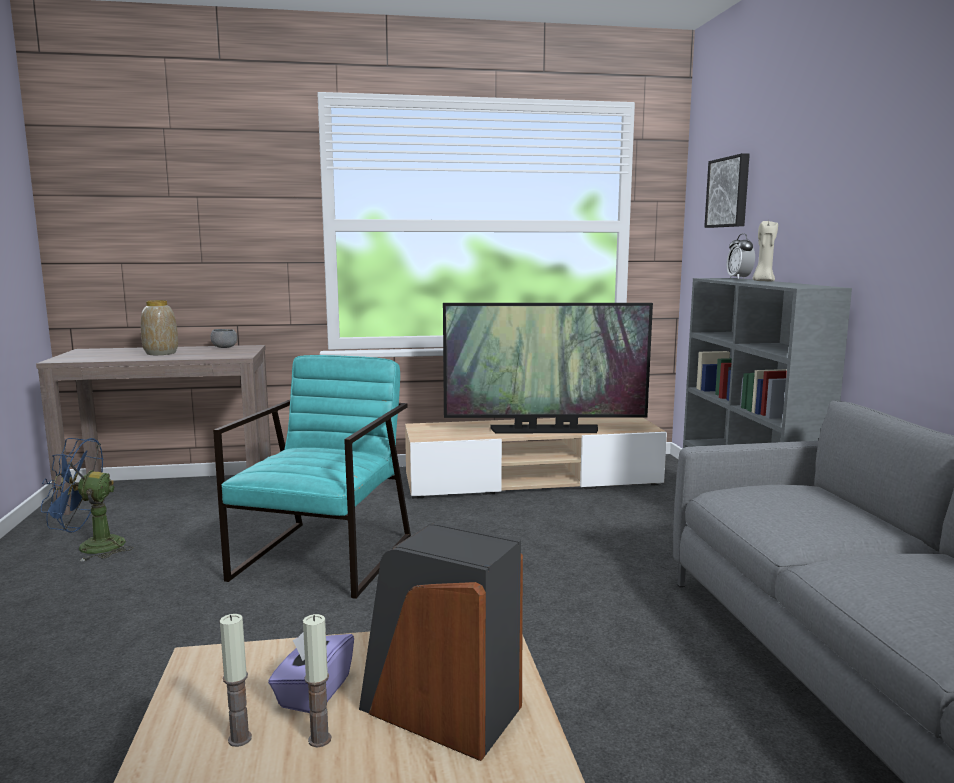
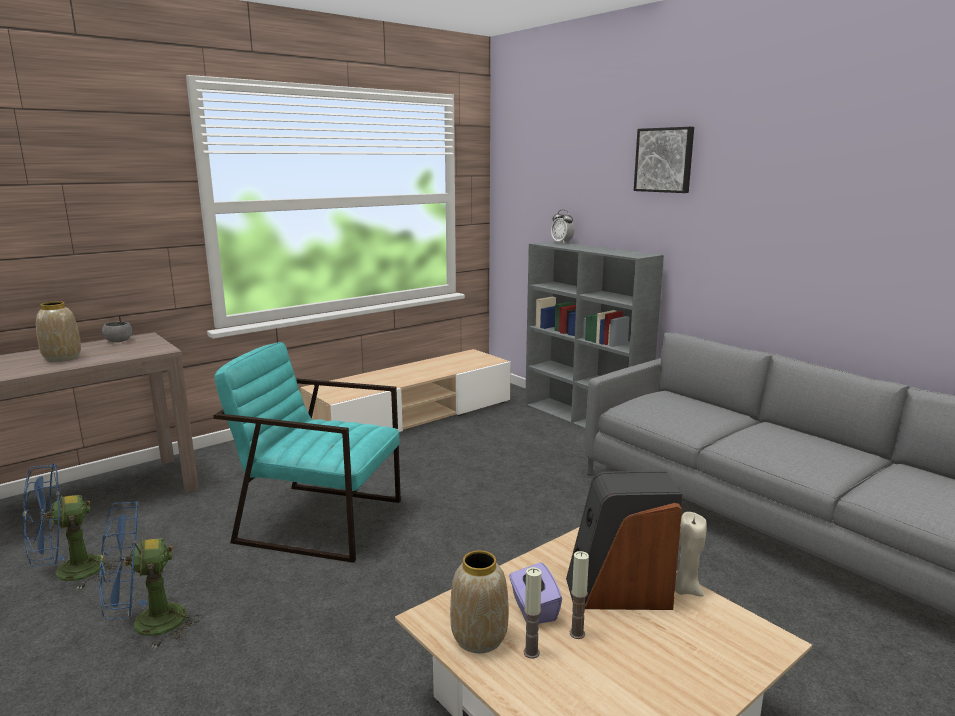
camera: 30 degrees left, 5 degrees up
(85, 605) = (147, 625): none -> blue fan
(212, 700) = (478, 638): none -> vase
(325, 557) = (320, 520): turquoise armchair -> turquoise armchair turned 60 degrees counterclockwise
(544, 430) = (424, 374): television -> none
(729, 192) = (541, 175): picture -> picture (664, 160)
(763, 281) = (590, 247): beige candle -> beige candle (685, 589)

